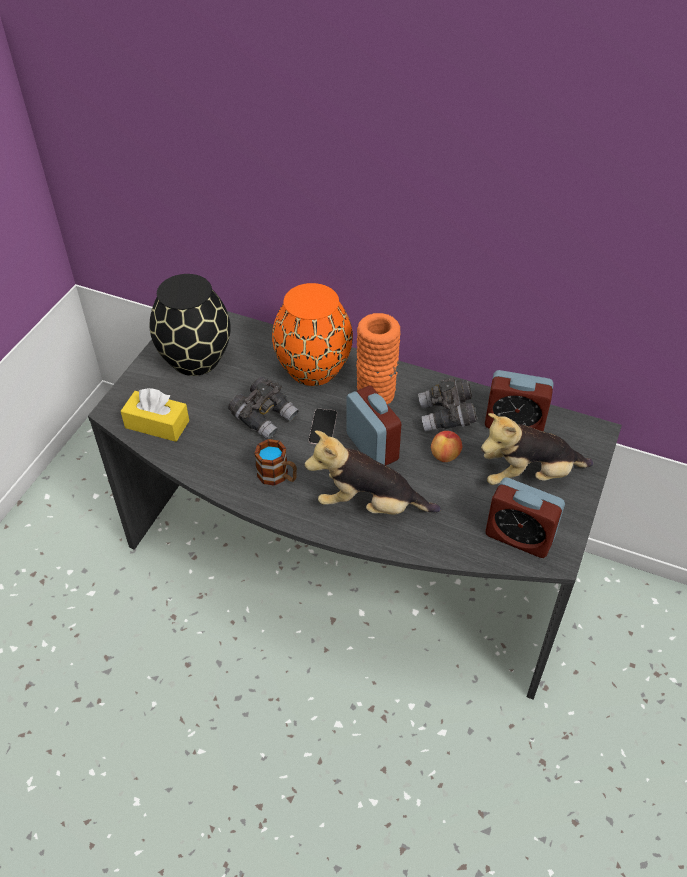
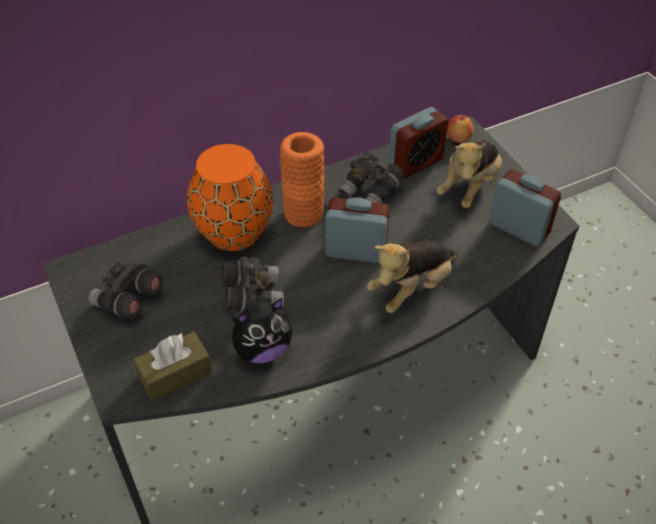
camera: 50 degrees left, 0 degrees up
(157, 424) = (175, 373): yellow tissue box -> brown tissue box
(194, 360) = (128, 301): black vase -> grey binoculars
(221, 455) = (262, 349): none -> plush toy
(278, 476) = (325, 326): mug -> none
(323, 427) = (304, 266): phone -> none
(445, 455) = (407, 216): apple -> apple (458, 138)
(519, 537) = (519, 228): alarm clock -> alarm clock turned 120 degrees counterclockwise

